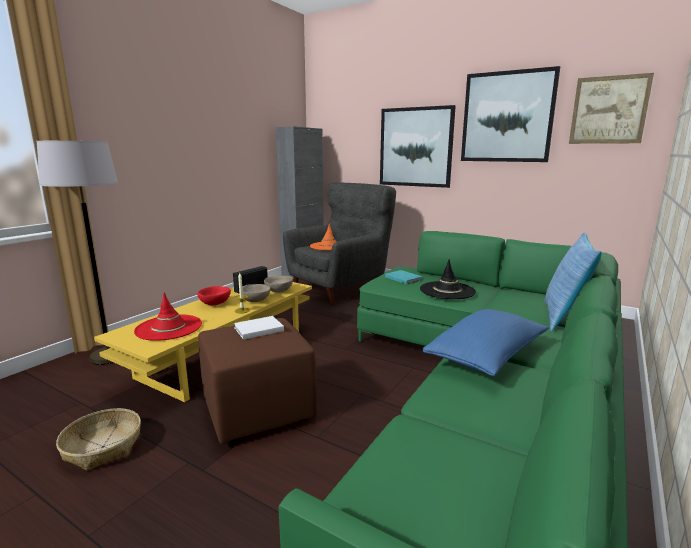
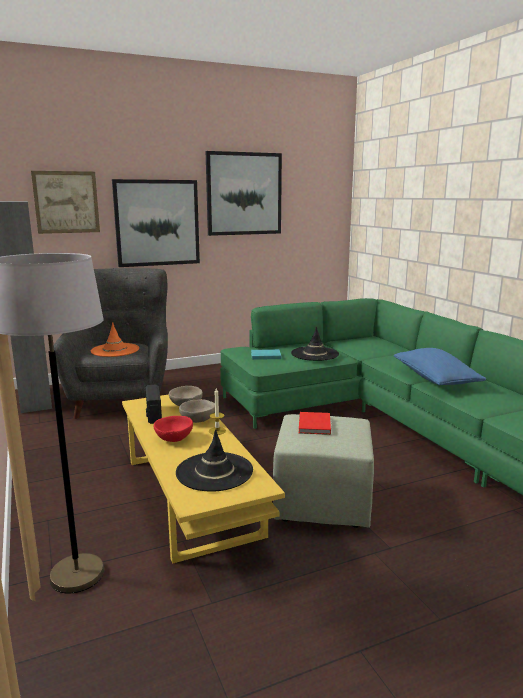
camera: 55 degrees left, 0 degrees up
(102, 447) = (308, 599): basket -> none
(169, 328) = (214, 471): red hat -> black hat
(257, 329) = (313, 425): white book -> red book
(259, 409) = (321, 502): brown ottoman -> green ottoman
(564, 317) = (399, 347): pillow -> none
(608, 110) = (314, 191): picture -> picture (66, 202)

